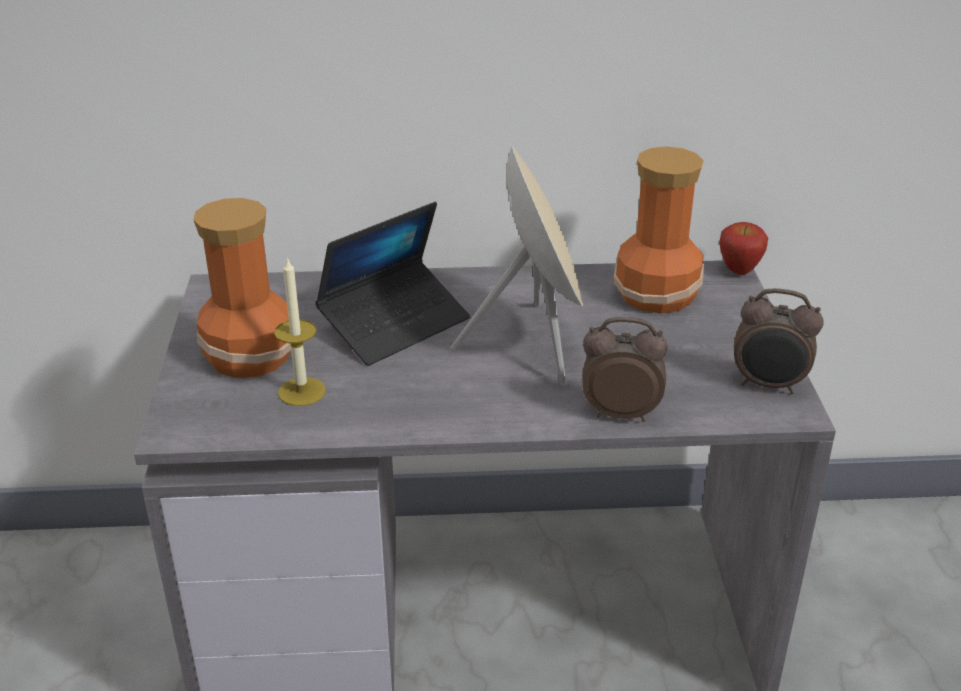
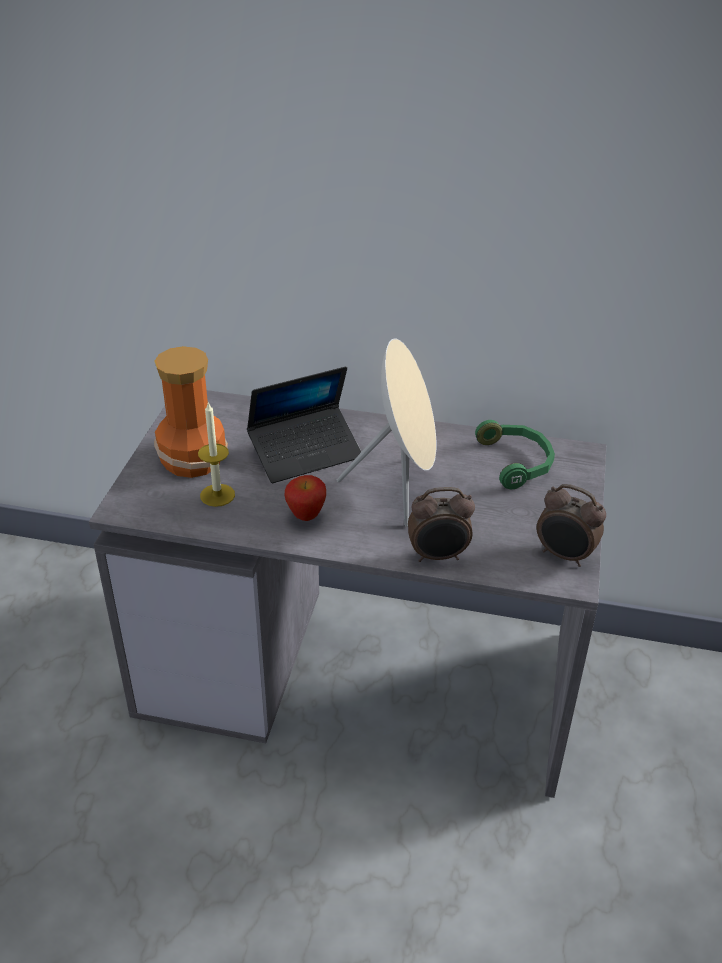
camera: 15 degrees right, 5 degrees up
(620, 413) = (438, 556): alarm clock -> alarm clock turned 150 degrees clockwise
(658, 294) = (517, 462): vase -> green headphones
(739, 271) = (592, 453): apple -> apple (306, 516)

